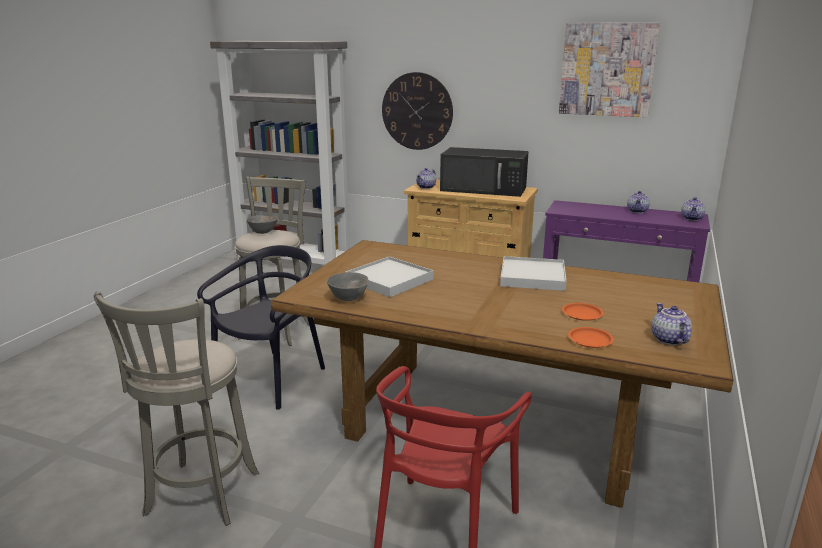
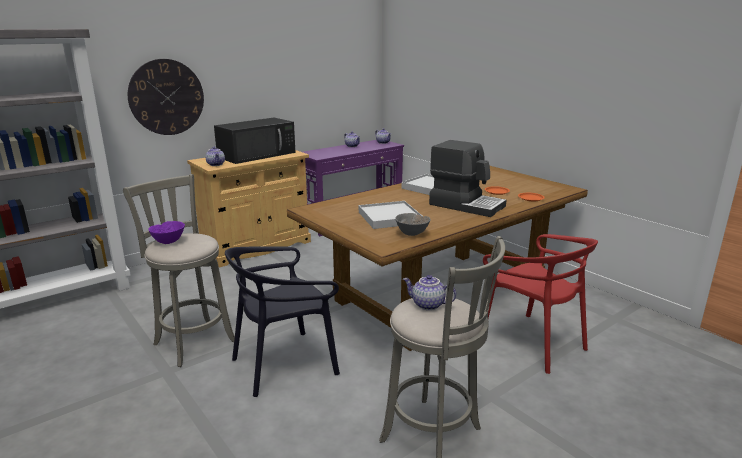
camera: 60 degrees left, 0 degrees up
(263, 232) = (169, 242): grey bowl -> purple bowl
(271, 379) = (285, 364): black chair -> black chair turned 90 degrees counterclockwise
(491, 306) = (466, 205): none -> coffee machine
(607, 70) = (314, 48): picture -> none
(668, 339) = (540, 187): teapot -> teapot (427, 305)

